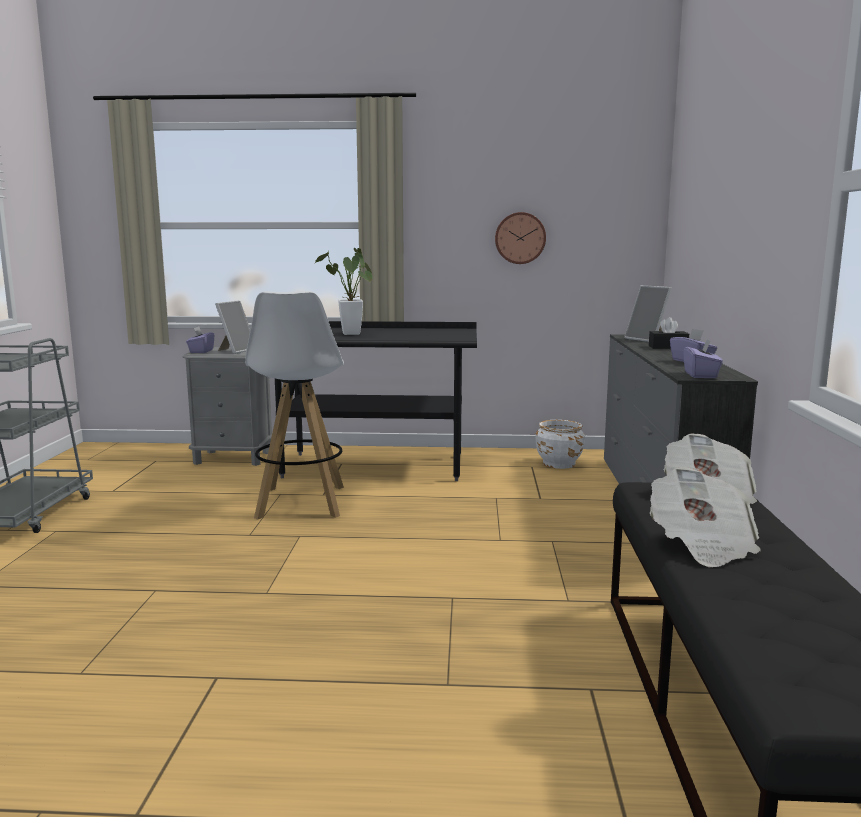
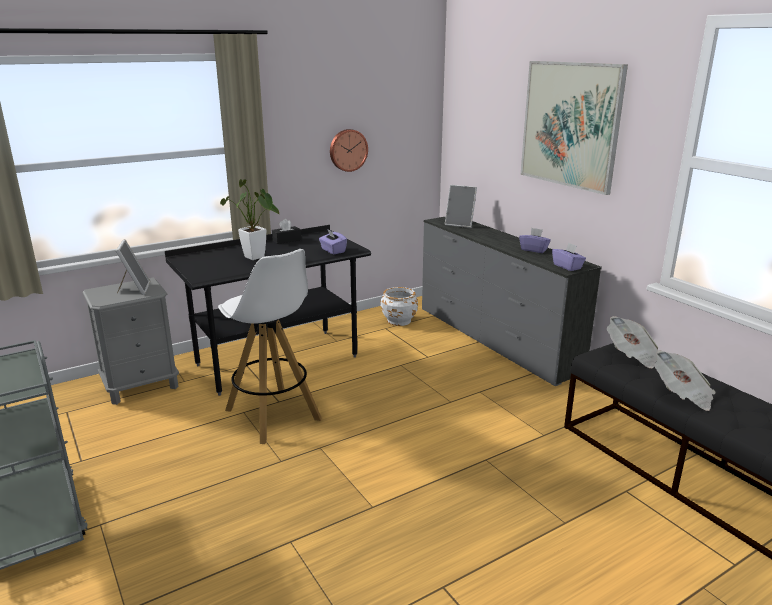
camera: 35 degrees left, 10 degrees up
(201, 351) = (101, 297): purple tissue box -> purple tissue box (333, 251)
(668, 347) = (489, 233): black tissue box -> black tissue box (287, 240)
(748, 172) = (570, 125): none -> picture

